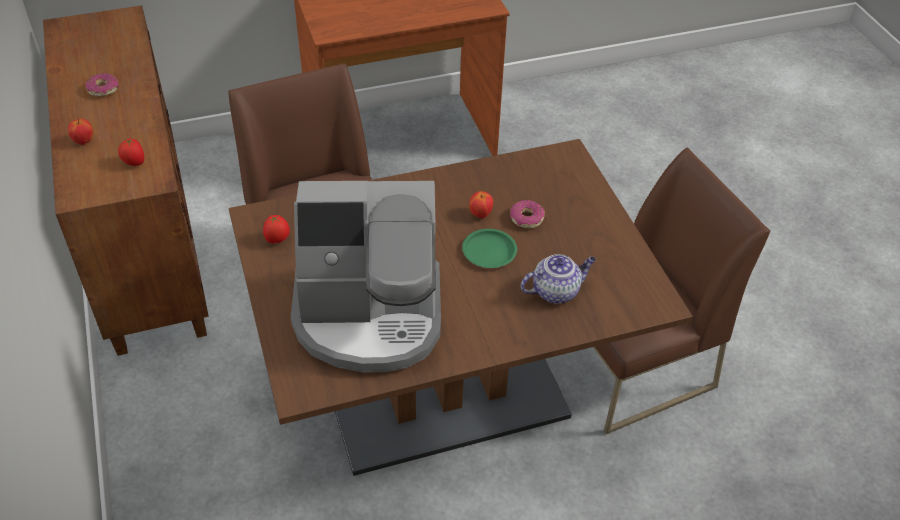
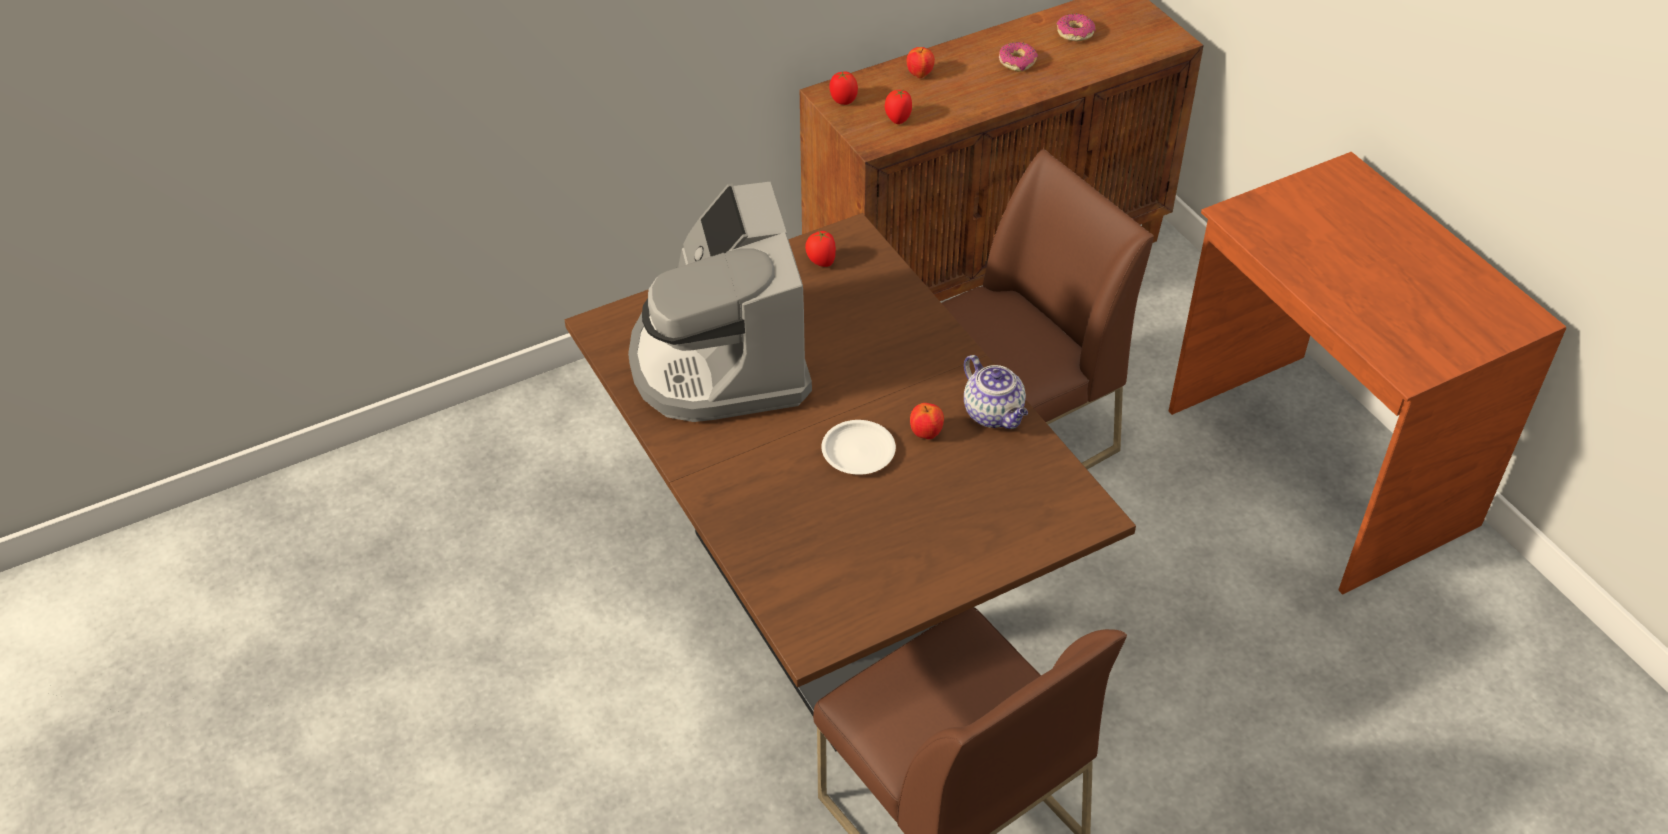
camera: 80 degrees right, 0 degrees up
(89, 190) = (843, 101): none -> tomato
(488, 251) = (858, 451): green plate -> white plate
(526, 218) = (934, 482): donut -> donut (1075, 33)
(556, 291) = (805, 526): teapot -> teapot (994, 414)

